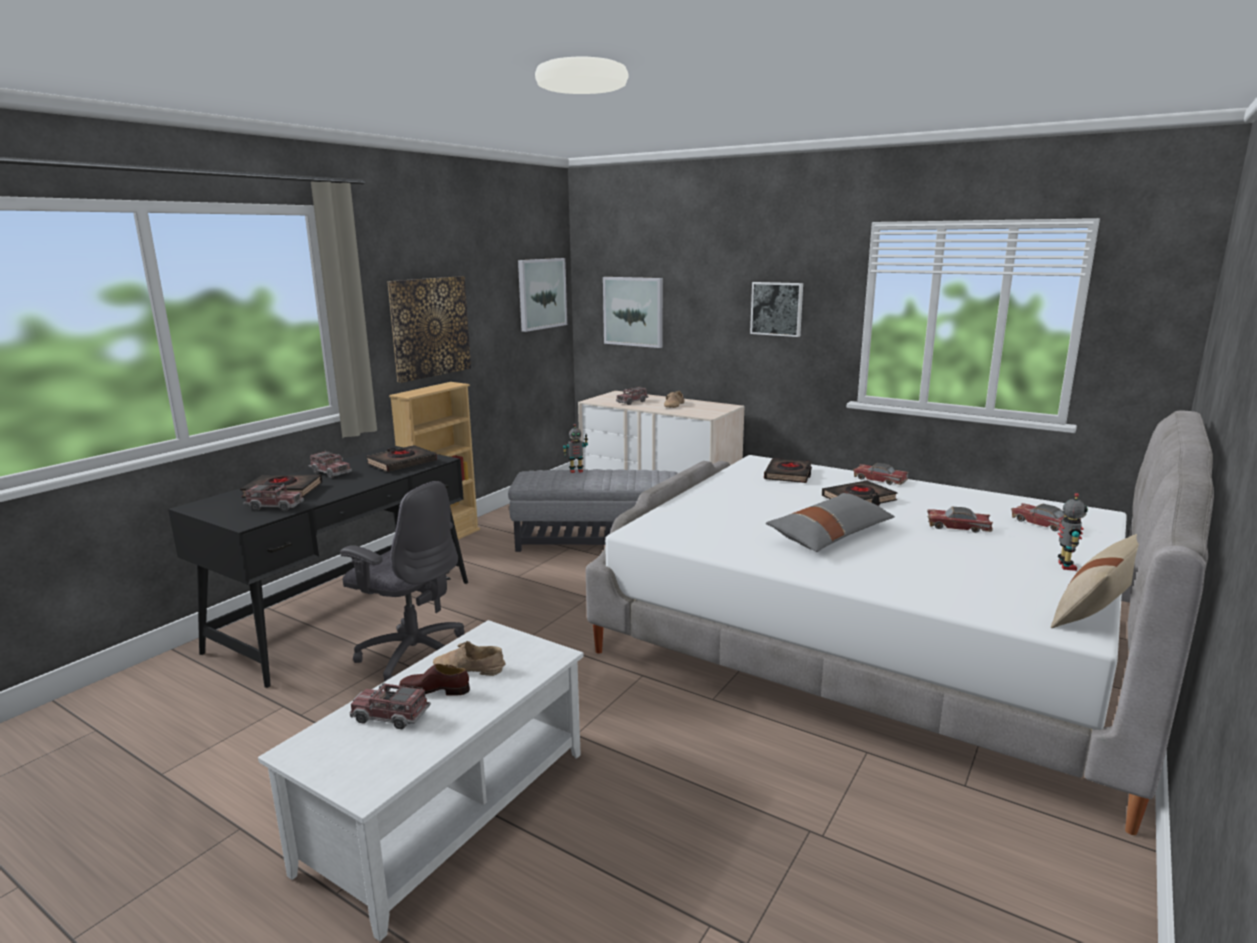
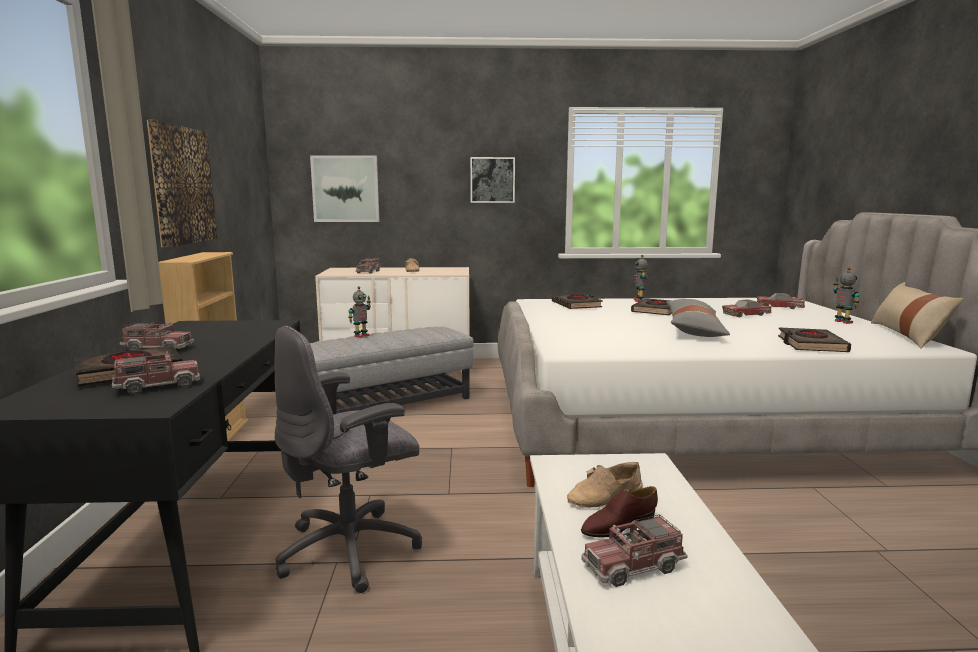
camera: 35 degrees left, 5 degrees down
(402, 463) = (237, 330): black book -> black book (811, 345)
(413, 655) = (351, 550): grey office chair -> grey office chair turned 150 degrees clockwise
(541, 293) = (253, 168): picture -> none
(879, 480) = (639, 300): toy car -> toy robot

